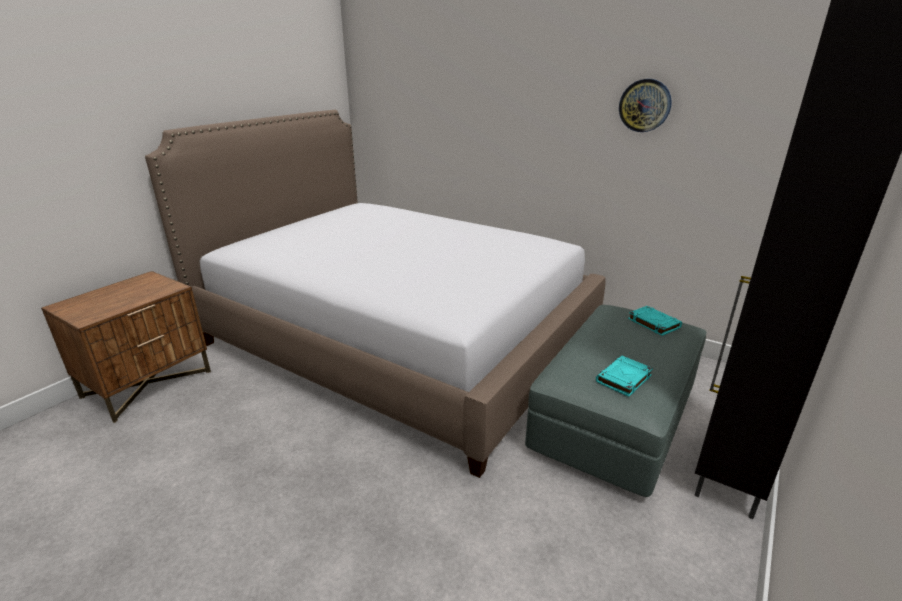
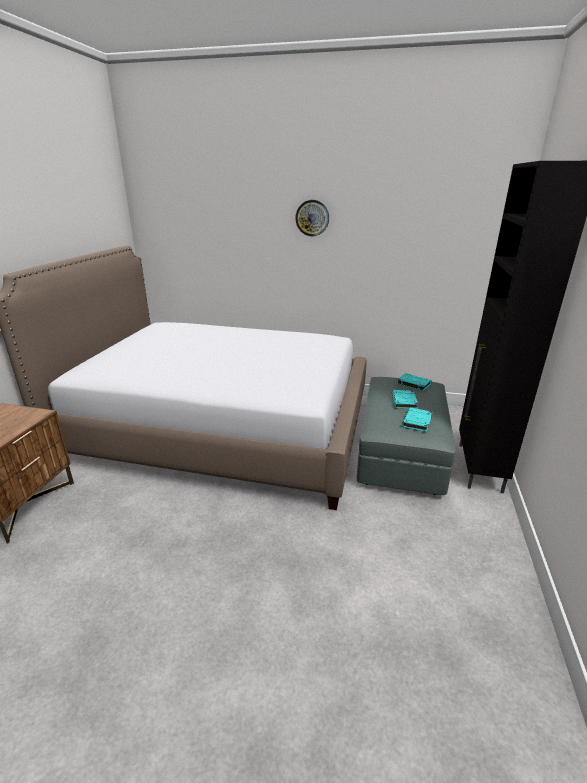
camera: 20 degrees left, 0 degrees up
(622, 346) = (404, 402): none -> turquoise book
(645, 105) = (383, 236): wall clock -> wall clock (312, 218)

